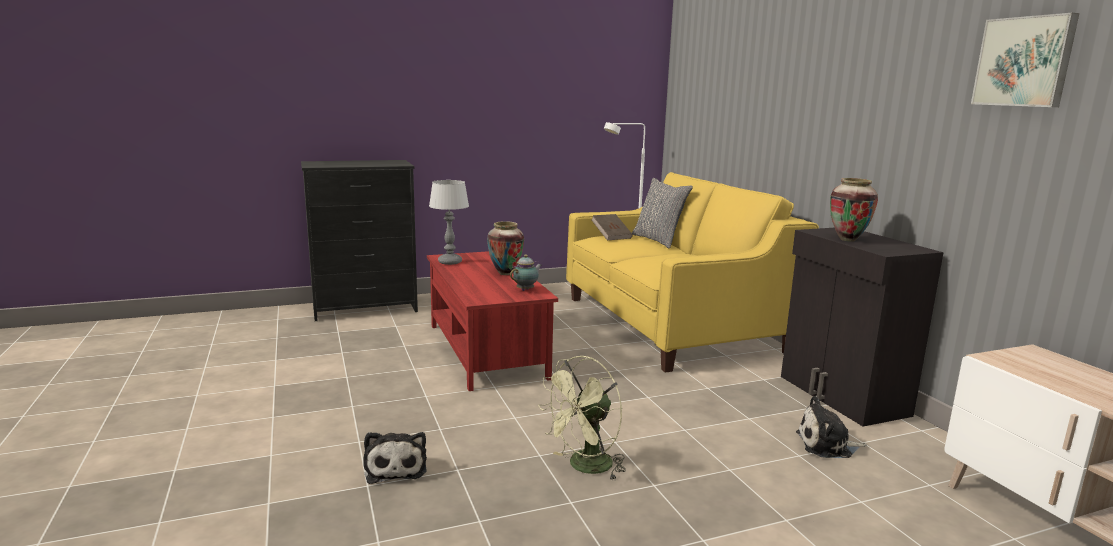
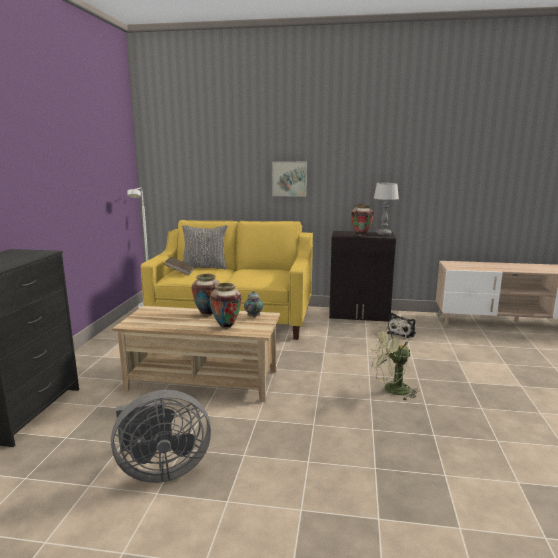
camera: 60 degrees left, 0 degrees up
(308, 377) = (160, 470): none -> grey fan
(396, 467) = (357, 452): plush toy -> none
(450, 262) = (149, 324): table lamp -> table lamp (384, 234)
(478, 286) = (226, 326): none -> vase
(486, 350) = (203, 380): red coffee table -> beige coffee table
(584, 467) = (392, 390): green fan -> green fan turned 90 degrees clockwise
(1024, 62) = (418, 146): picture -> picture (289, 178)

